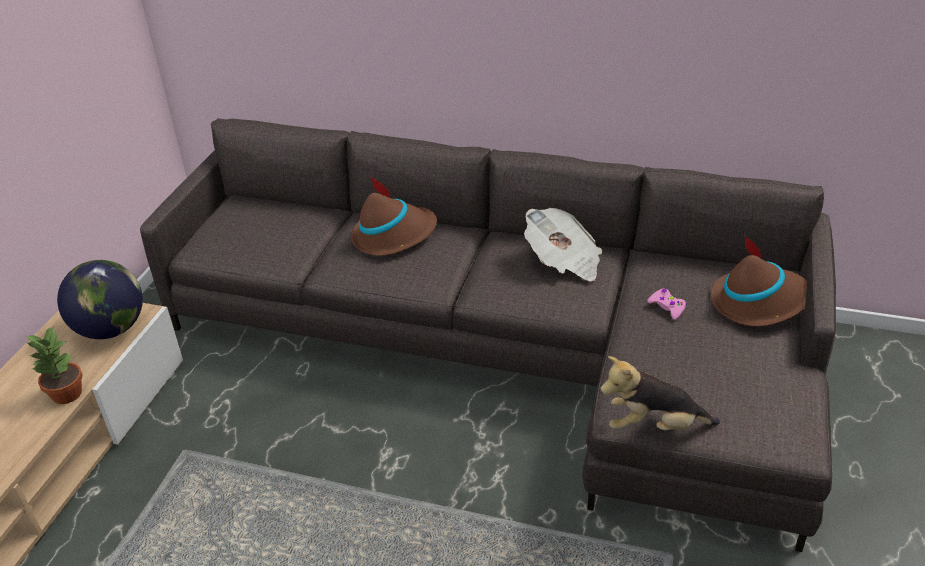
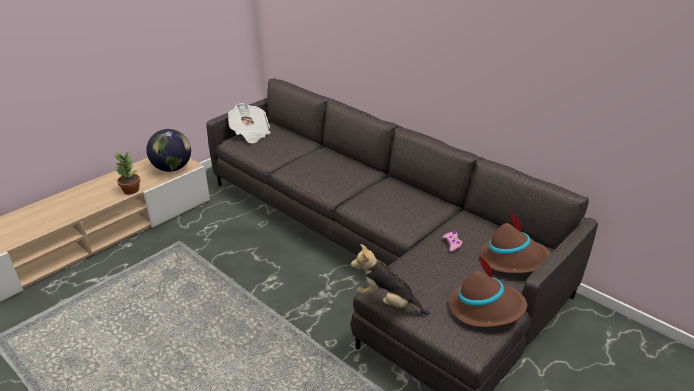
camera: 25 degrees right, 5 degrees down
(394, 235) = (330, 161): brown hat -> brown hat (486, 308)
(563, 262) = (412, 201): newspaper -> newspaper (250, 133)

